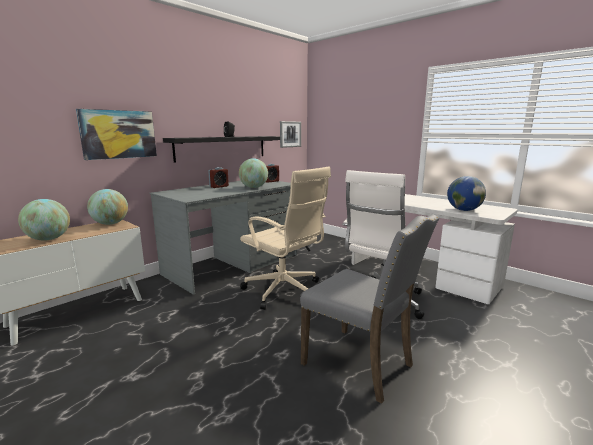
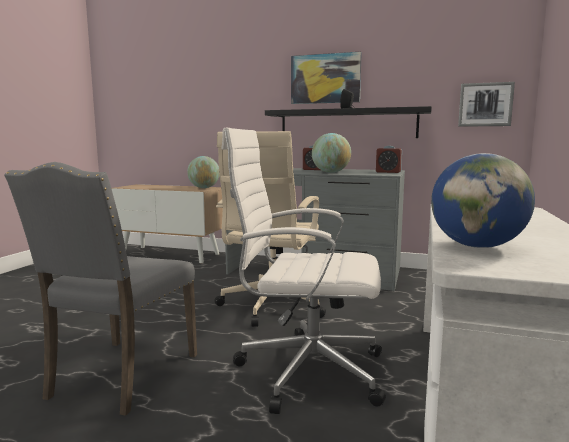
camera: 65 degrees right, 5 degrees down
(49, 239) = (154, 187): globe -> none
(119, 134) = (233, 108): picture -> picture (325, 79)

